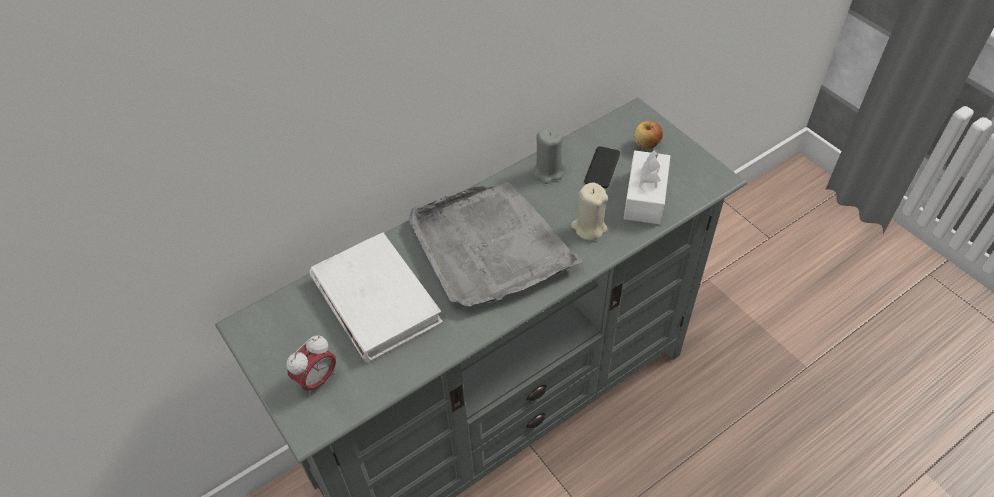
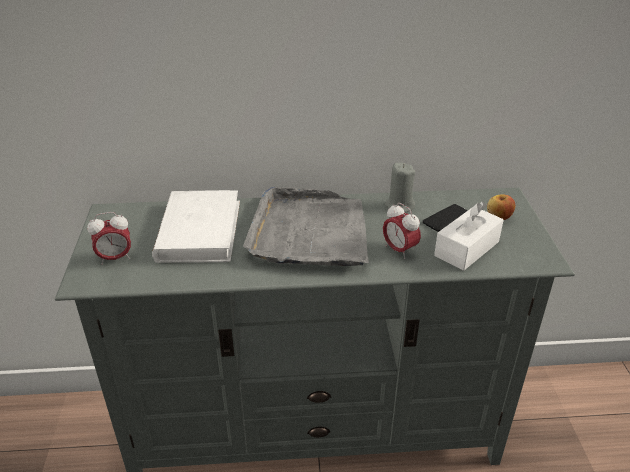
camera: 30 degrees right, 15 degrees down
(589, 228) = (399, 250): beige candle -> alarm clock

